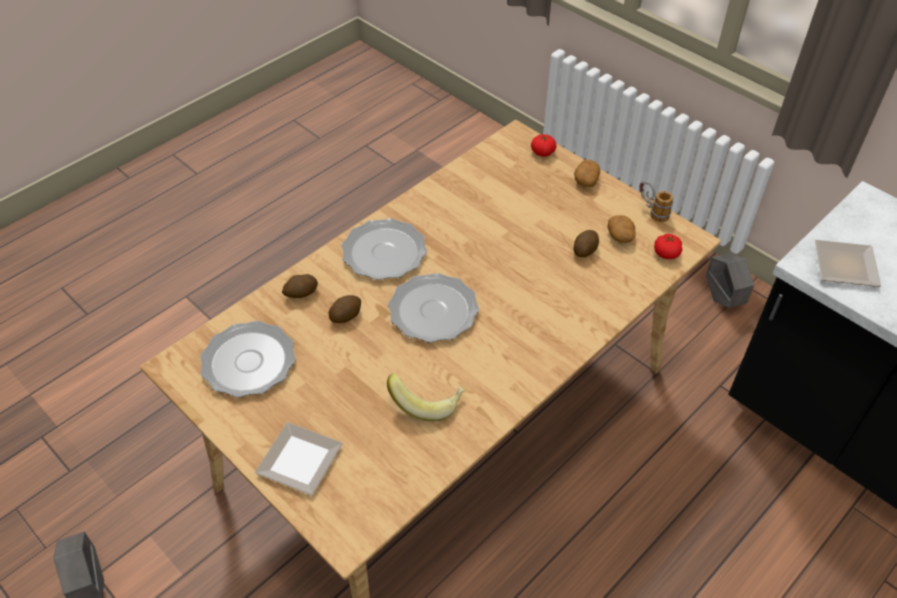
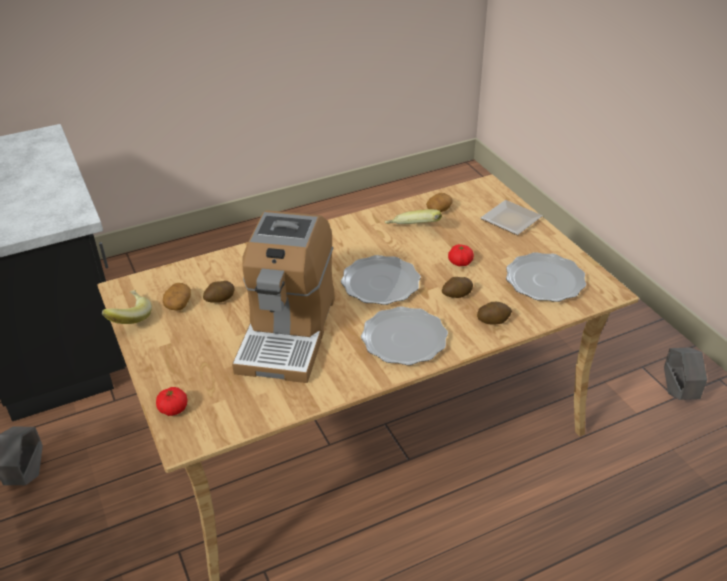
camera: 160 degrees left, 10 degrees down
(496, 232) = (287, 332): none -> coffee machine
(586, 180) = (158, 364): potato -> potato (439, 210)
(652, 211) = (128, 318): mug -> banana
(666, 253) = (154, 282): tomato -> tomato (460, 262)
(847, 265) = (51, 210): plate -> none

